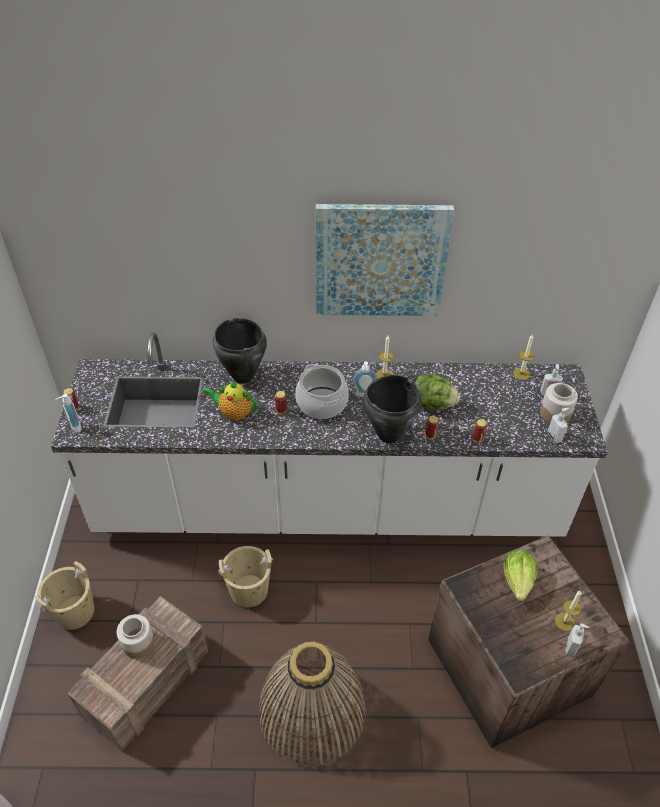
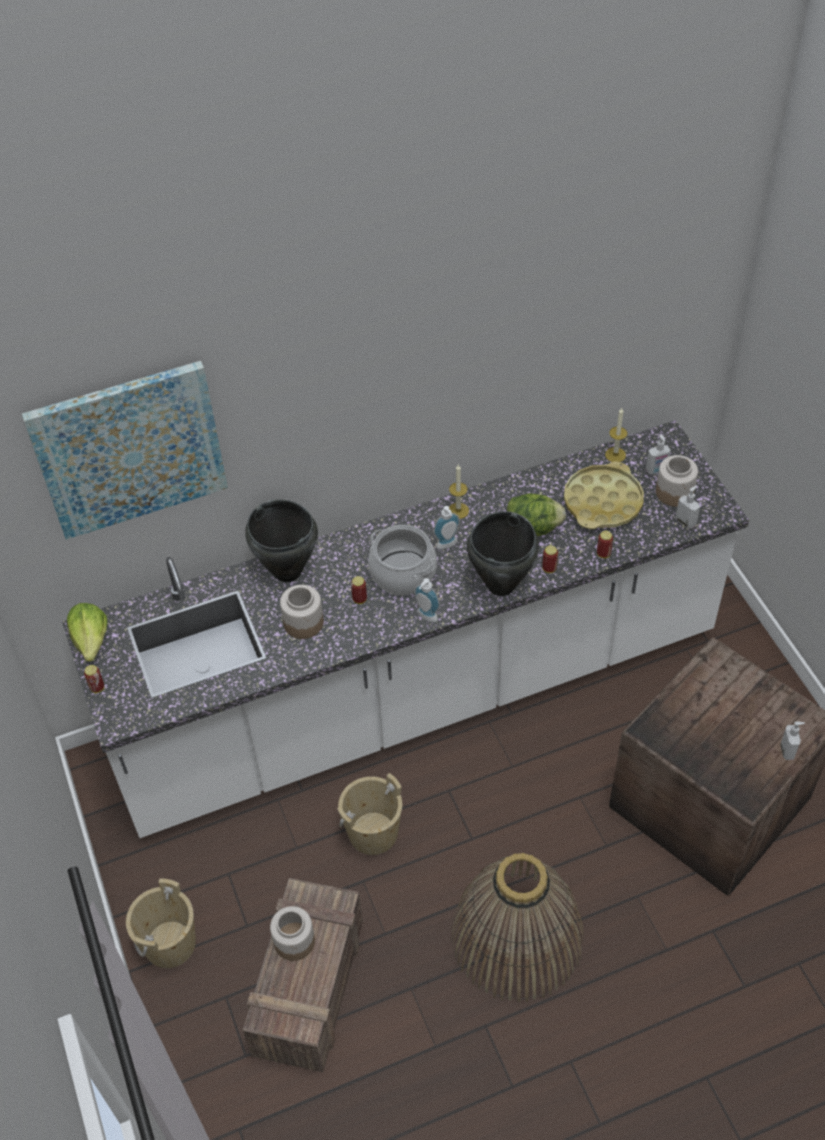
camera: 20 degrees left, 5 degrees up
(73, 427) = (114, 712): soap dispenser -> soap dispenser (425, 617)
(234, 412) = (304, 622): teapot -> jar
(380, 260) = (431, 380): picture -> picture (129, 449)
(495, 402) = (603, 502): none -> yellow tray
(518, 581) = (704, 700): lettuce -> lettuce (91, 640)
(564, 622) = (770, 727): candle -> none

